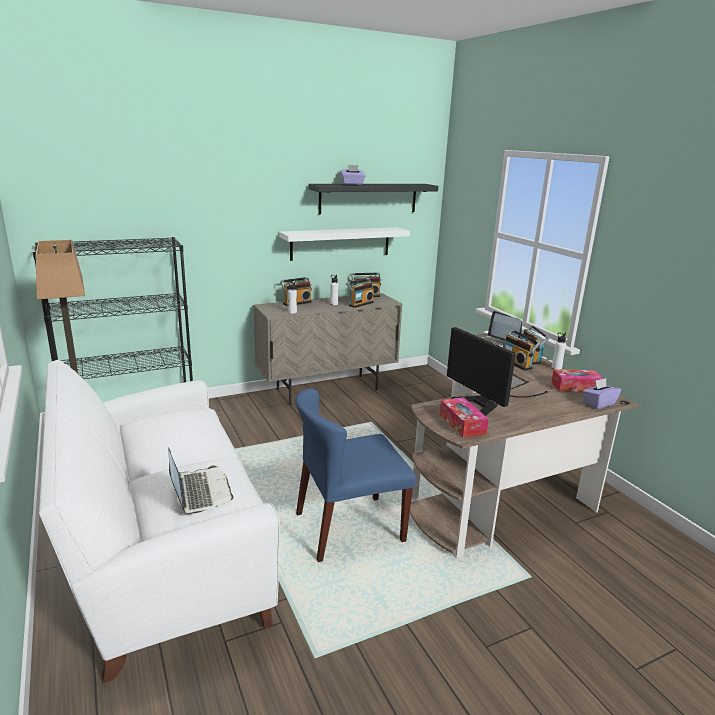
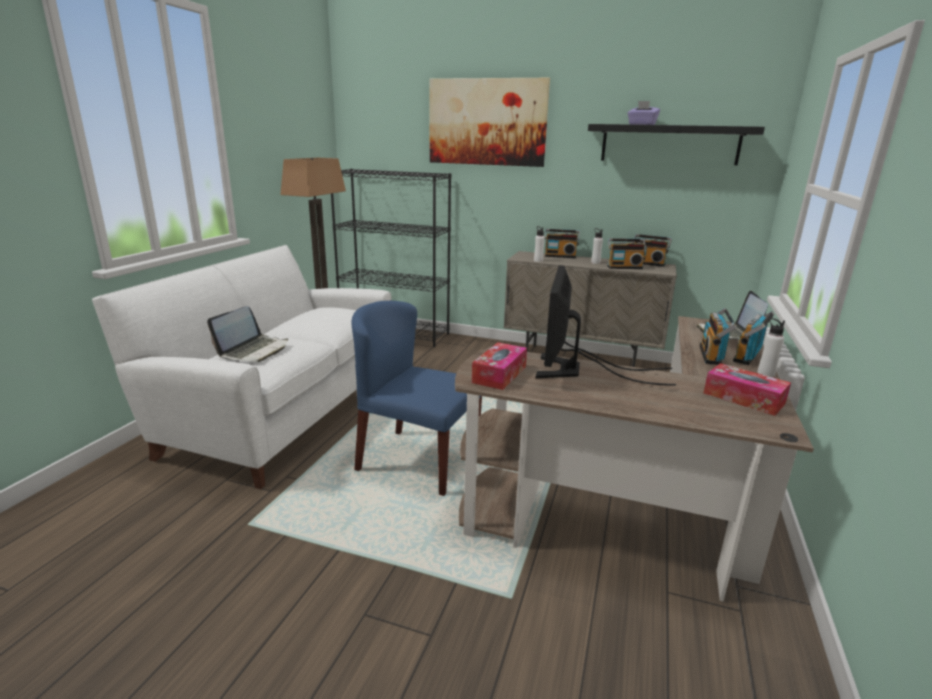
camera: 45 degrees right, 0 degrees up
(208, 183) = (487, 122): none -> picture
(340, 243) = (626, 197): white shelf -> none
(598, 404) = (735, 422): purple tissue box -> none

